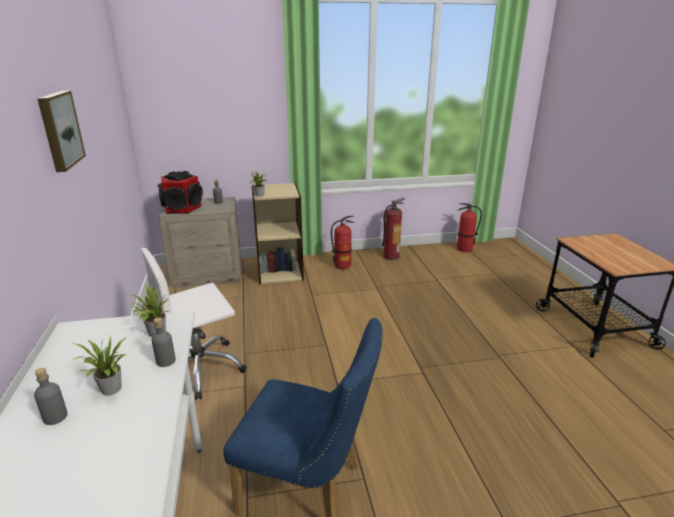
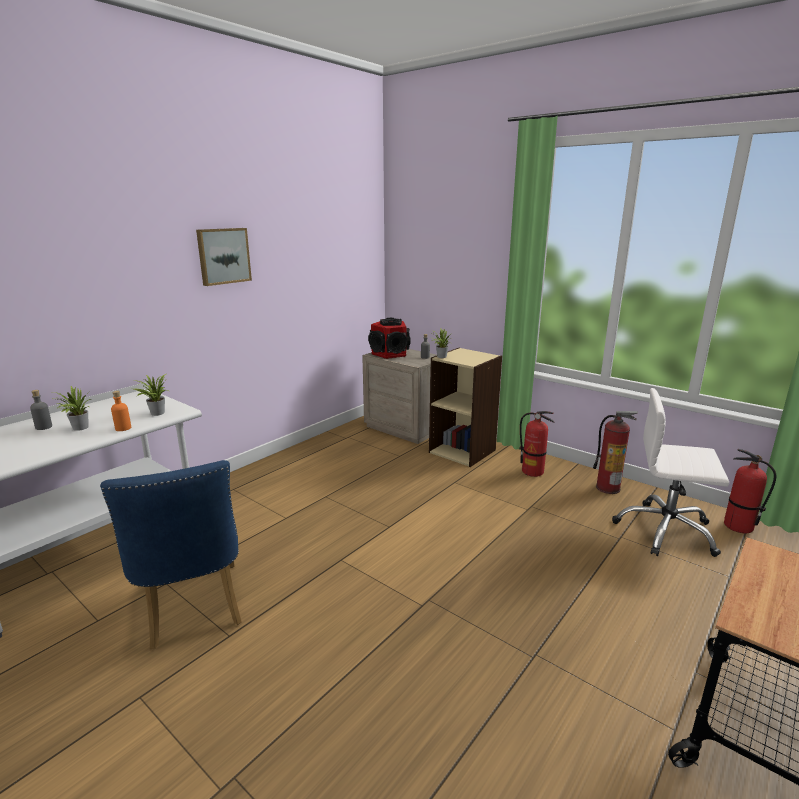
camera: 50 degrees right, 5 degrees down
(166, 361) = (123, 428): grey bottle -> orange bottle
(200, 369) = (284, 489): white office chair -> white office chair (665, 531)

